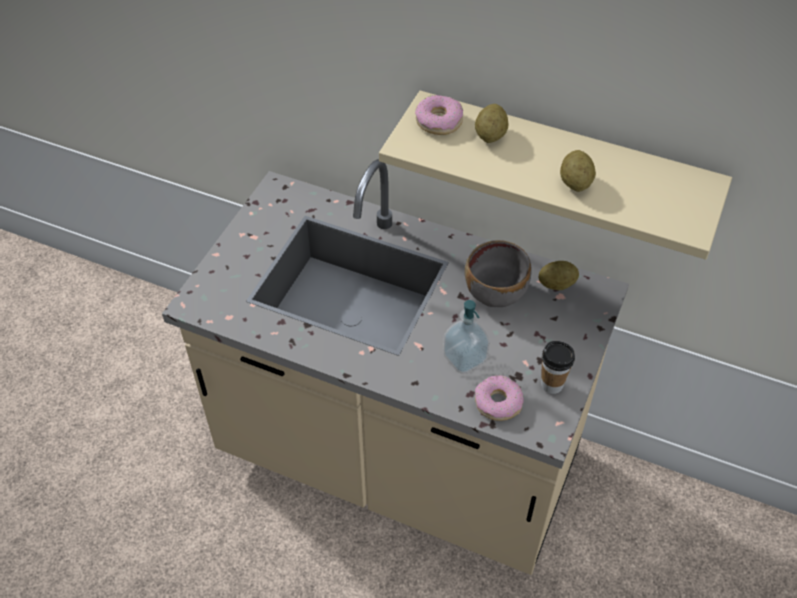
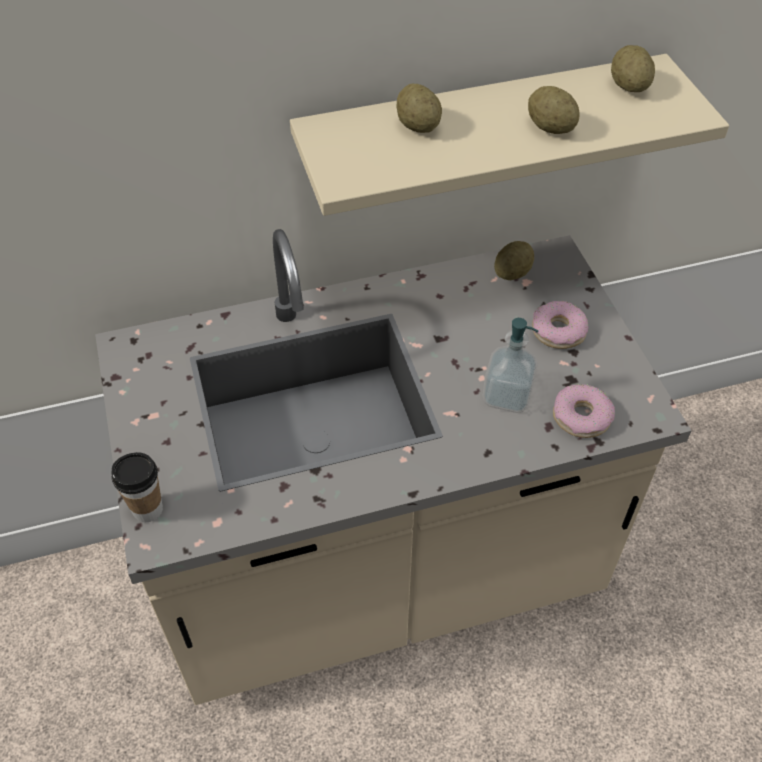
camera: 40 degrees left, 0 degrees up
(439, 121) = (349, 139): donut -> donut (558, 331)
(496, 293) = (467, 315): grey bowl -> none
(552, 384) = (607, 367): cup -> cup (147, 509)
(668, 185) = (629, 86): none -> potato

